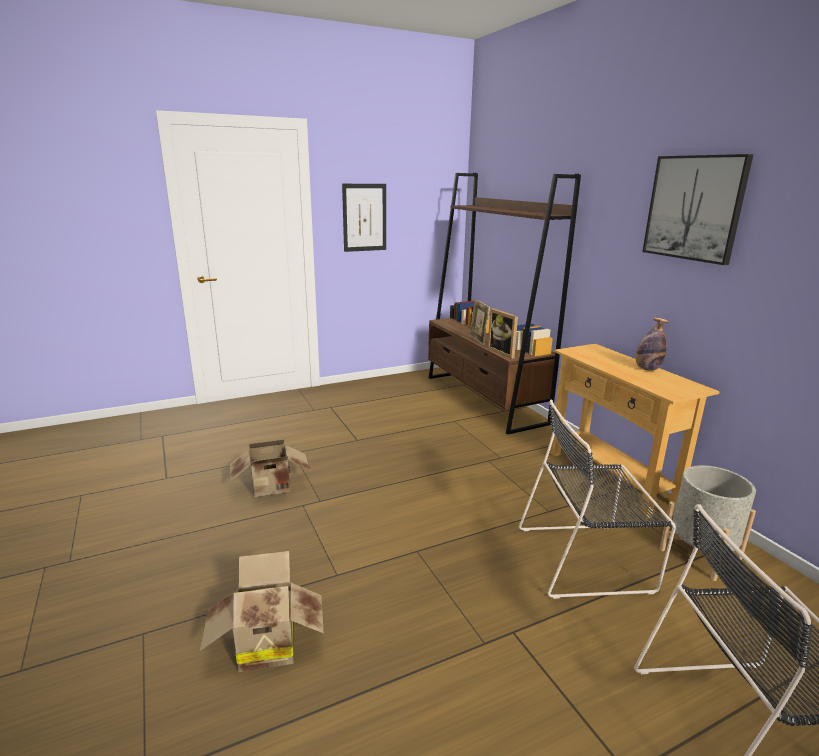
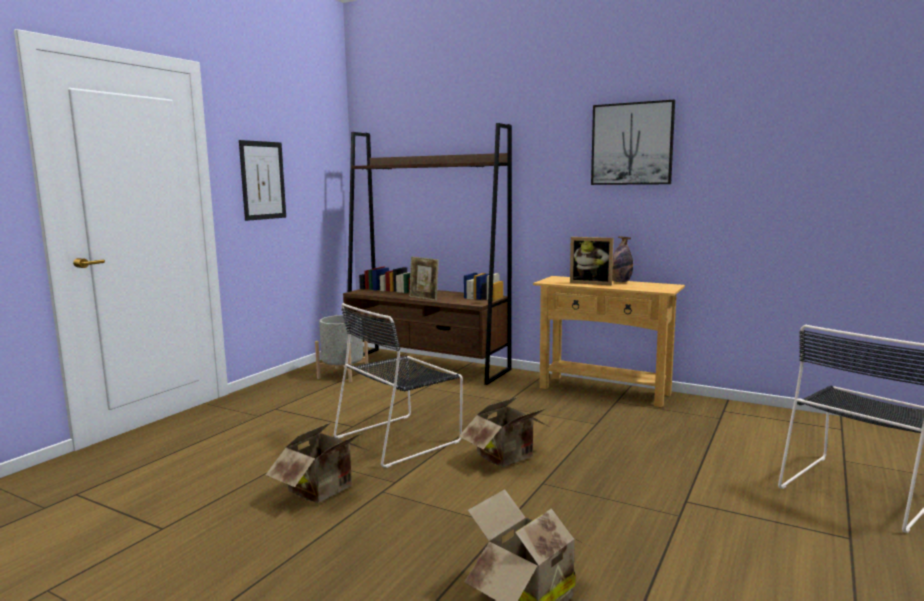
camera: 35 degrees left, 10 degrees down
(425, 514) = (509, 458): none -> cardboard box
(504, 352) = (465, 302): picture frame -> picture frame (591, 283)
(588, 558) = (663, 441): black chair -> black chair (401, 438)
(700, 554) = (718, 415): grey planter -> grey planter (343, 374)

